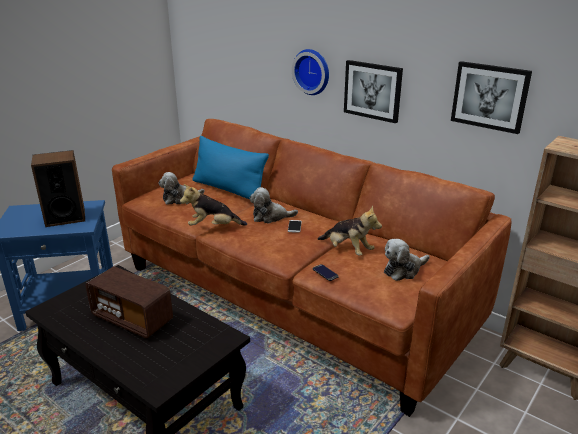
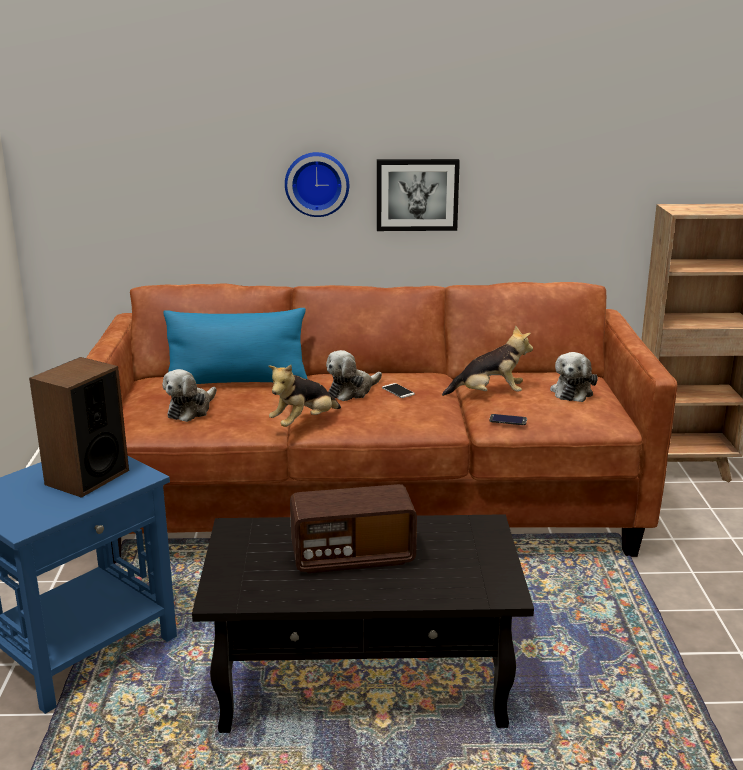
camera: 40 degrees left, 5 degrees down
(490, 96) = (572, 175): picture -> none

